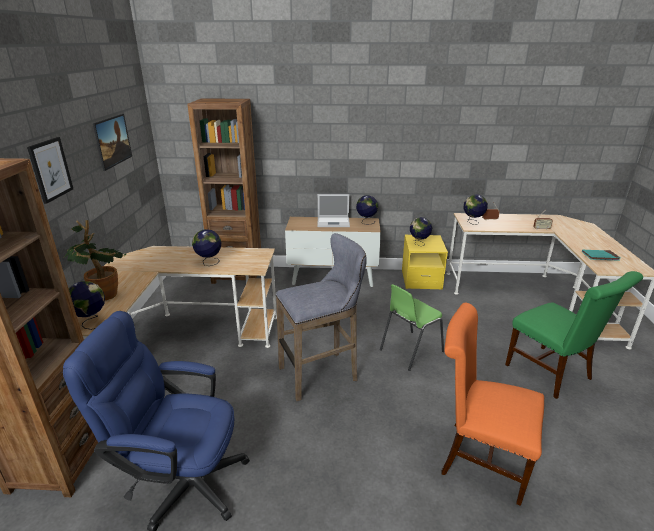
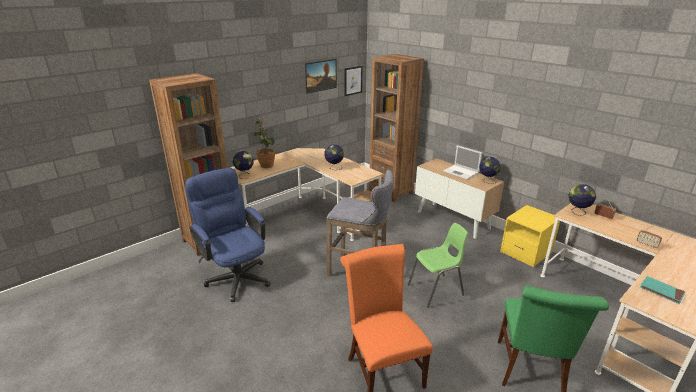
camera: 45 degrees right, 0 degrees up
(50, 169) = (262, 87): picture -> picture (353, 80)
(410, 350) = (436, 290): green chair -> green chair turned 150 degrees clockwise
(419, 244) = (525, 216): globe -> none

